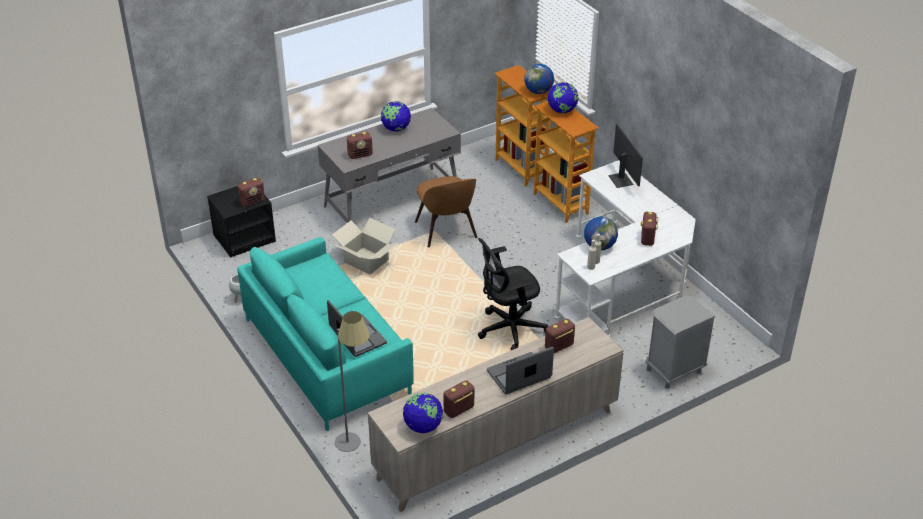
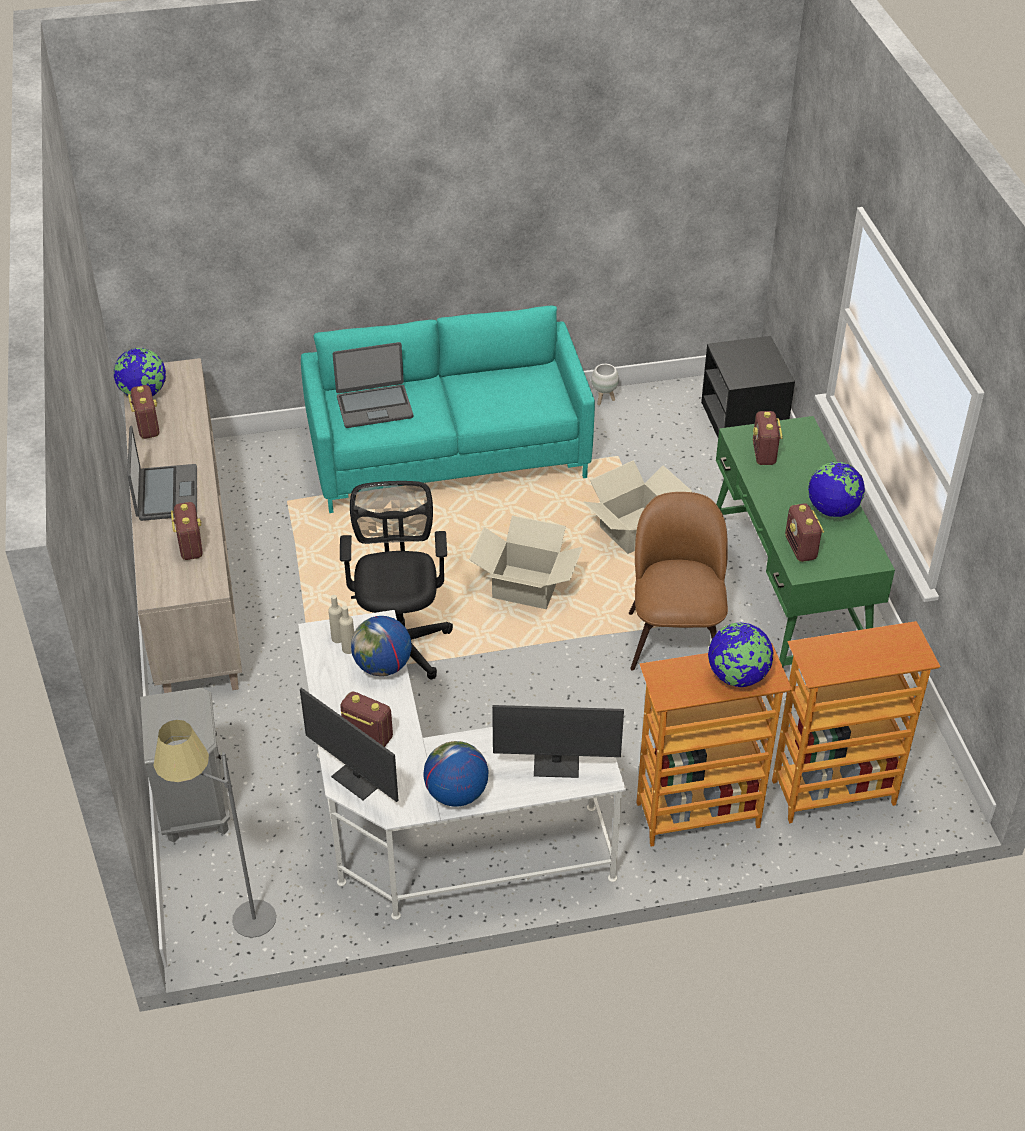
camera: 110 degrees right, 5 degrees up
(252, 201) = (738, 373): radio -> radio (801, 548)
(356, 447) = (270, 448): grey floor lamp -> grey floor lamp (235, 927)
(392, 200) = (787, 593): grey desk -> green desk
(435, 292) = (526, 586): none -> cardboard box
(446, 231) = (675, 637): brown chair -> brown chair turned 90 degrees clockwise
(538, 92) = (821, 663): globe -> globe (456, 794)
(675, 234) = (359, 779): none -> monitor

